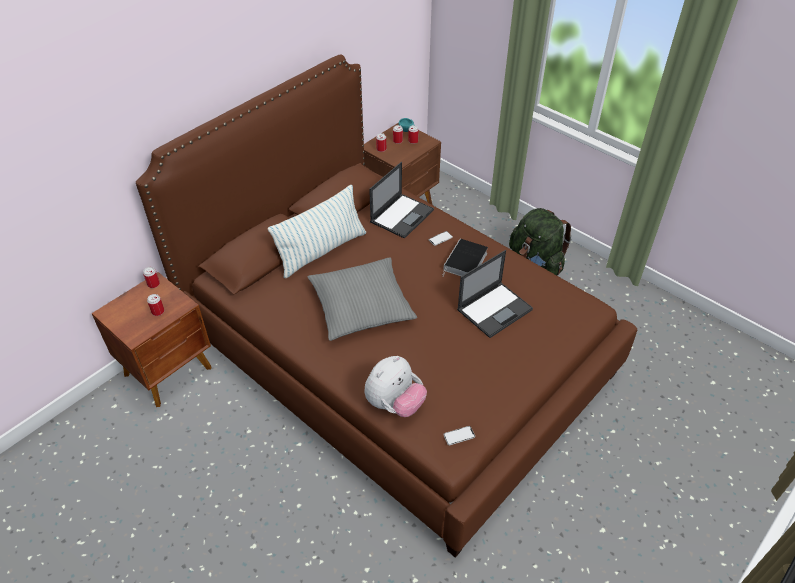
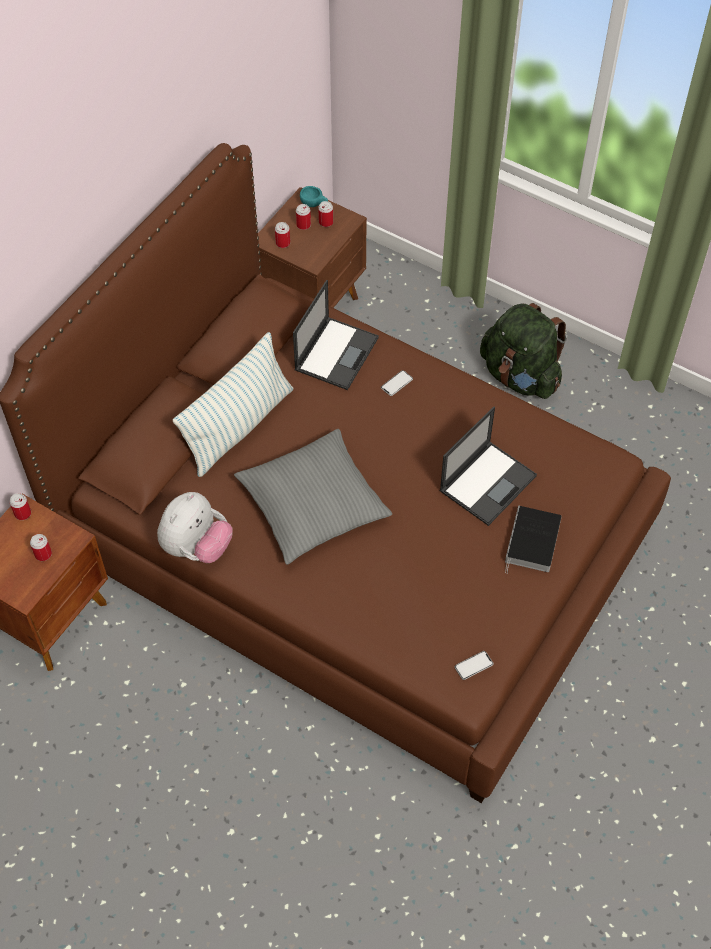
camera: 10 degrees left, 10 degrees up
(394, 404) = (386, 636): plush toy -> plush toy (196, 547)
(465, 262) = (437, 417): book -> book (532, 543)

